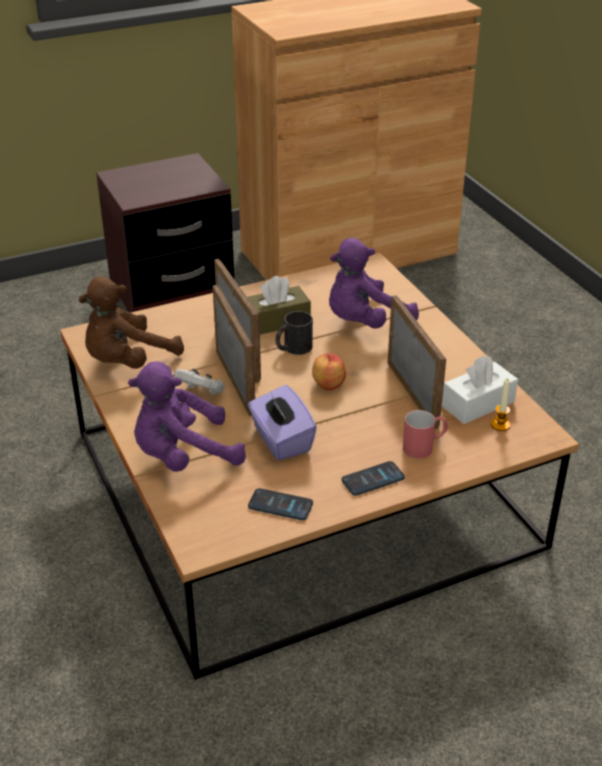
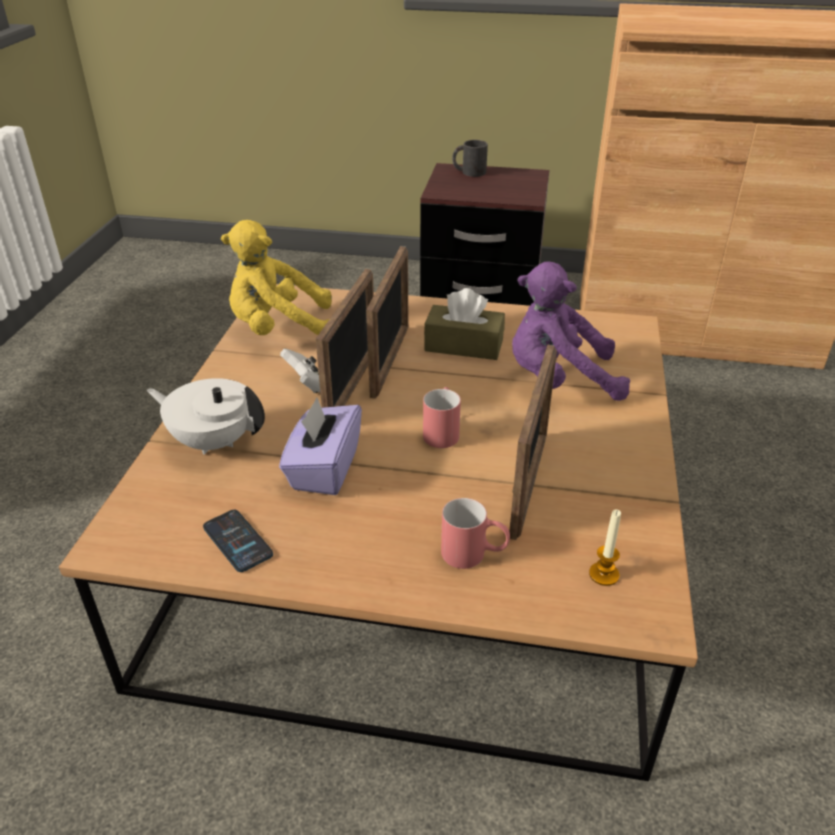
camera: 35 degrees right, 0 degrees up
(127, 361) = (280, 330): brown plush toy -> yellow plush toy
(183, 456) = (213, 441): purple plush toy -> white teapot
(293, 348) = (449, 378): black mug -> black mug (469, 172)
(327, 384) = (442, 431): apple -> red mug
(373, 479) = (368, 564): phone -> none
(478, 404) = (600, 533): white tissue box -> none

